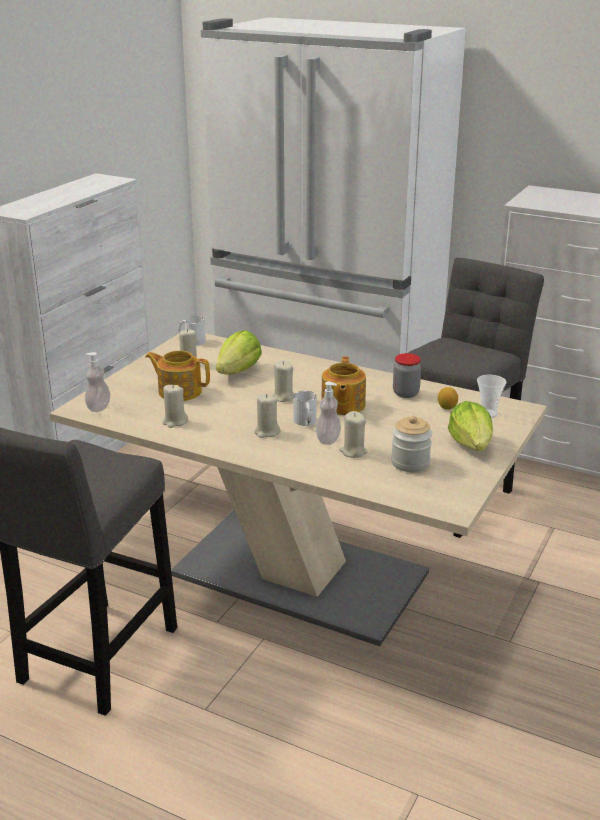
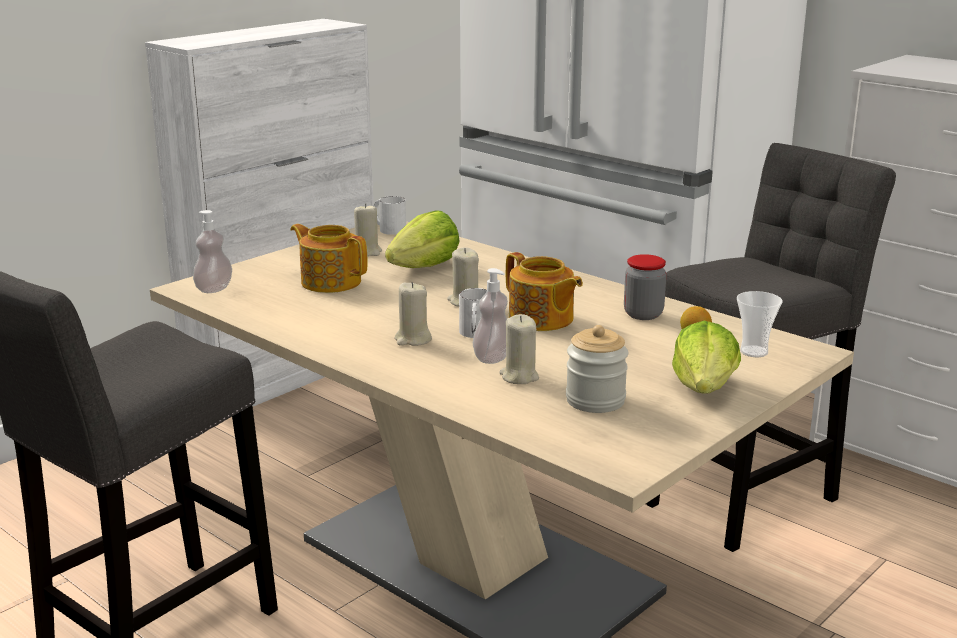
camera: 15 degrees right, 5 degrees down
(175, 422) = (298, 315): beige candle -> none
(342, 405) = (541, 319): teapot -> teapot turned 60 degrees counterclockwise

